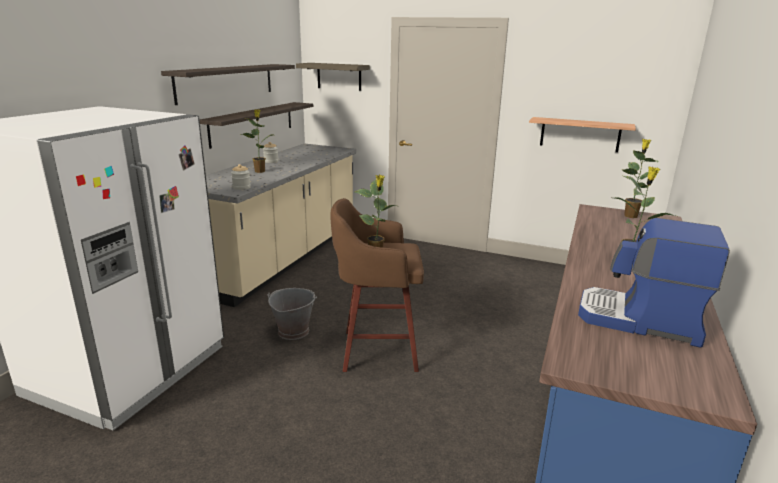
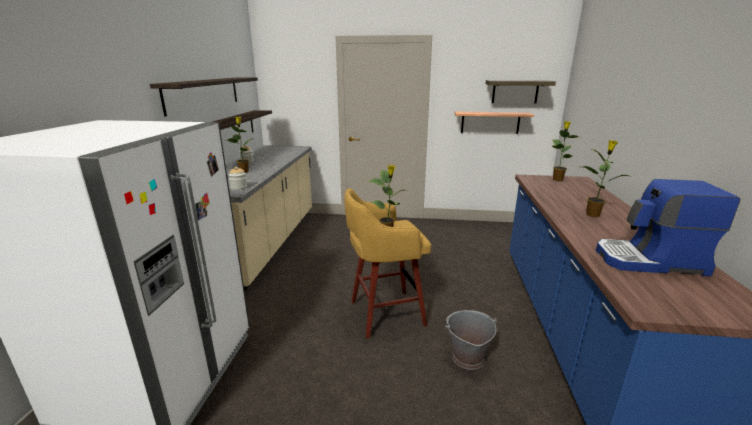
camera: 15 degrees left, 0 degrees up
(293, 331) = (305, 309): grey bucket -> grey bucket (467, 357)
(339, 76) = (291, 86): shelf -> shelf (515, 91)
(376, 350) = (384, 313): brown stool -> yellow stool

